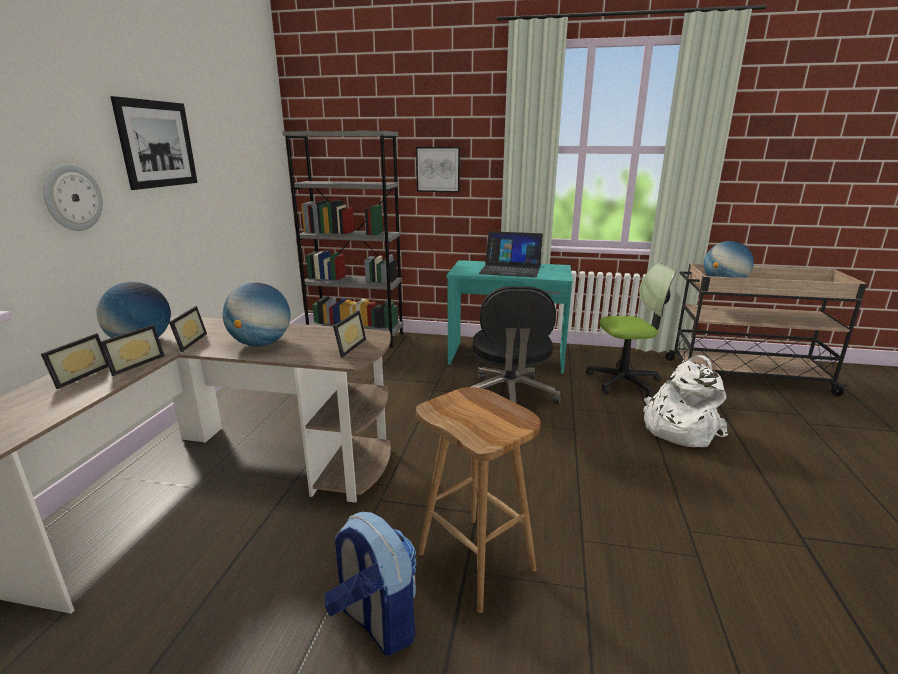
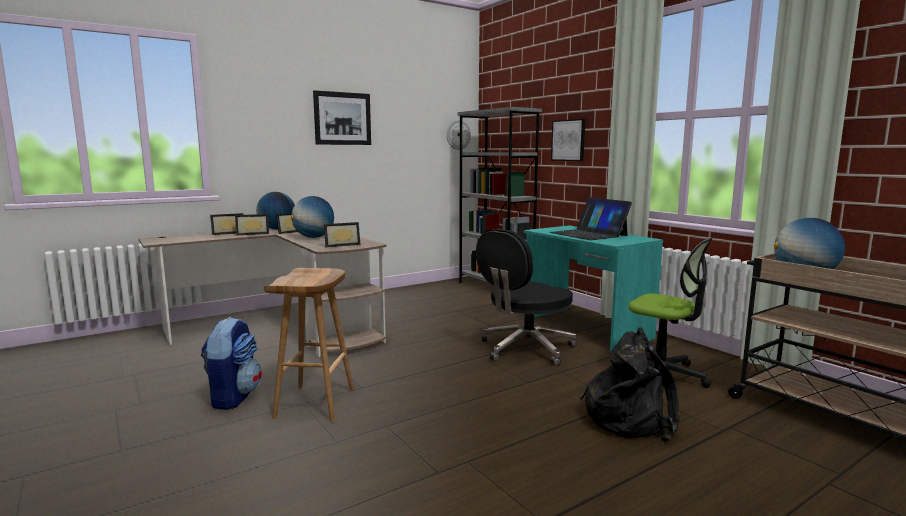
camera: 45 degrees right, 10 degrees down
(72, 198) = (274, 145): wall clock -> wall clock (458, 134)
(678, 428) = (630, 418): white backpack -> black backpack

